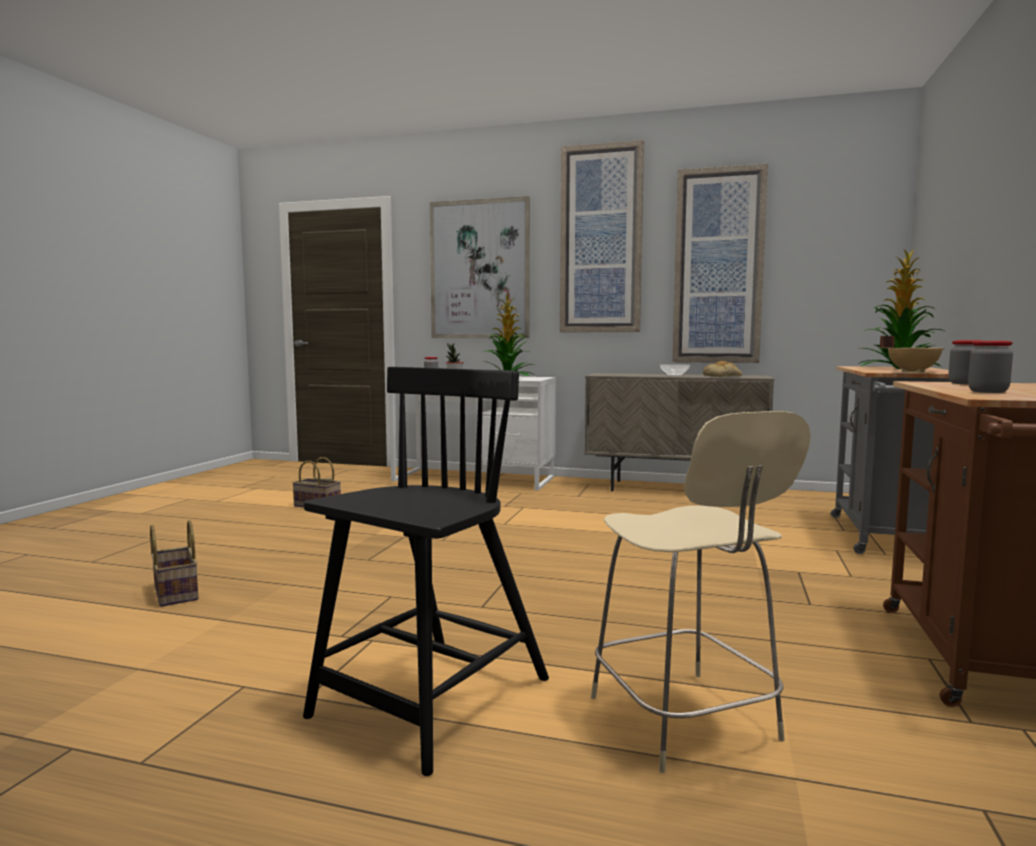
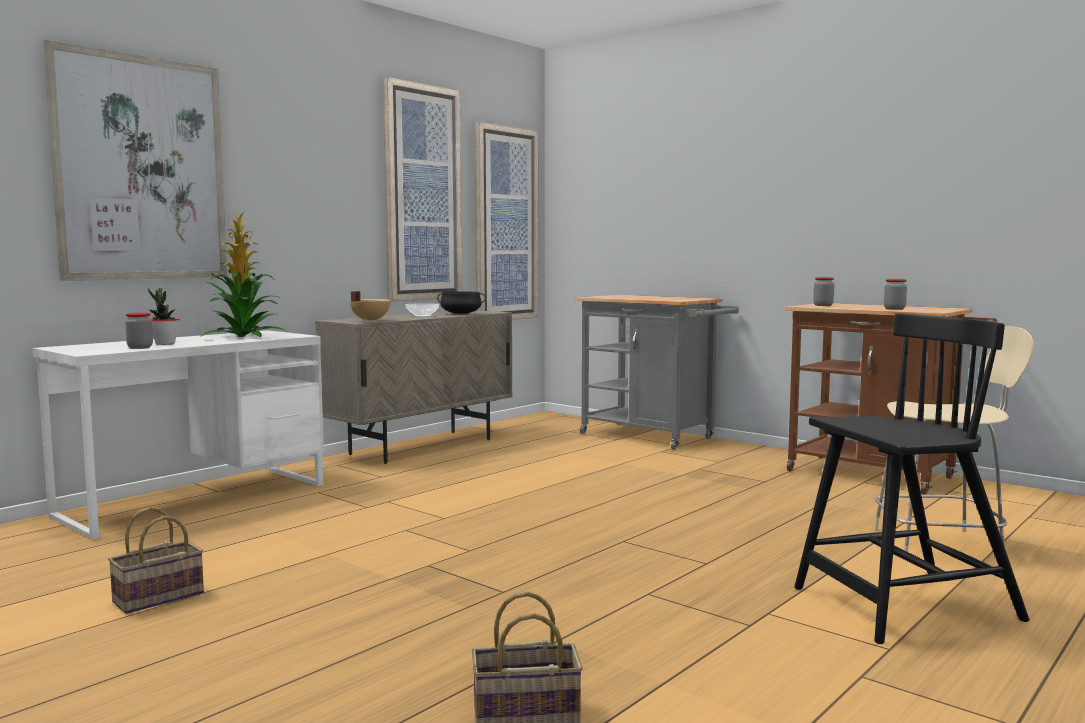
camera: 65 degrees left, 0 degrees up
(430, 700) = (903, 605): black chair -> black chair turned 105 degrees clockwise
(601, 240) = (308, 146): picture -> picture (505, 224)
(723, 376) = (461, 313): bread -> black cooking pot
(898, 369) = (644, 297): potted plant -> none
(912, 372) = (689, 299): beige cooking pot -> beige cooking pot (369, 321)

